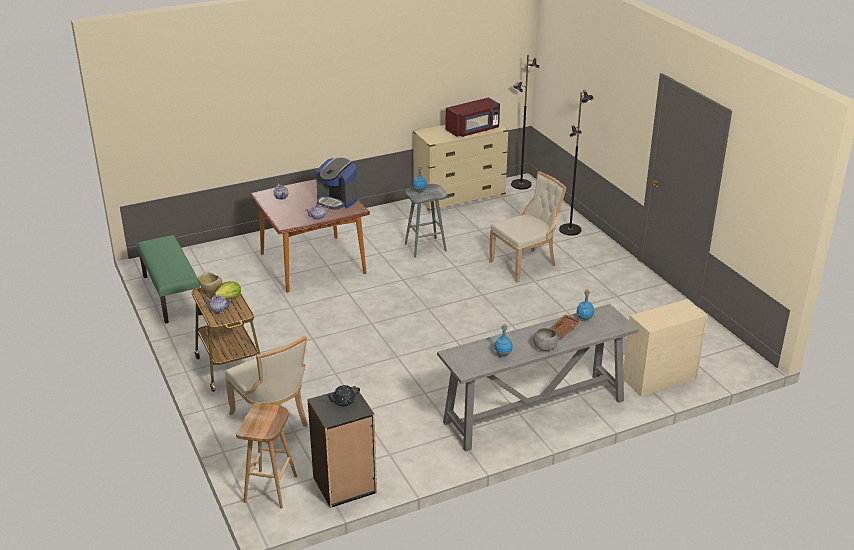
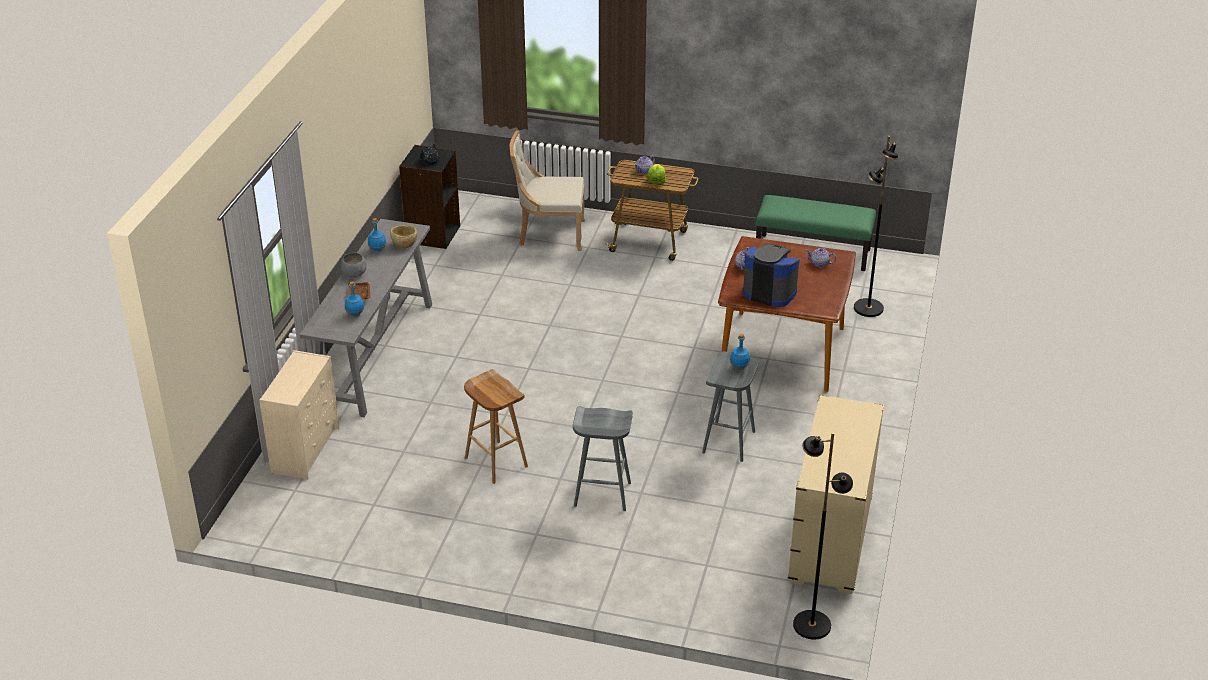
camera: 130 degrees right, 5 degrees up
(210, 290) = (680, 176): beige bowl -> beige bowl (404, 245)
(271, 489) = (473, 206): brown stool -> brown stool (495, 462)
(337, 200) = (769, 292): coffee machine -> coffee machine turned 45 degrees clockwise
(473, 130) = (827, 454): red microwave -> none
(525, 264) = (601, 494): beige chair -> grey stool
(570, 230) = (632, 585): black floor lamp -> black floor lamp (867, 308)

